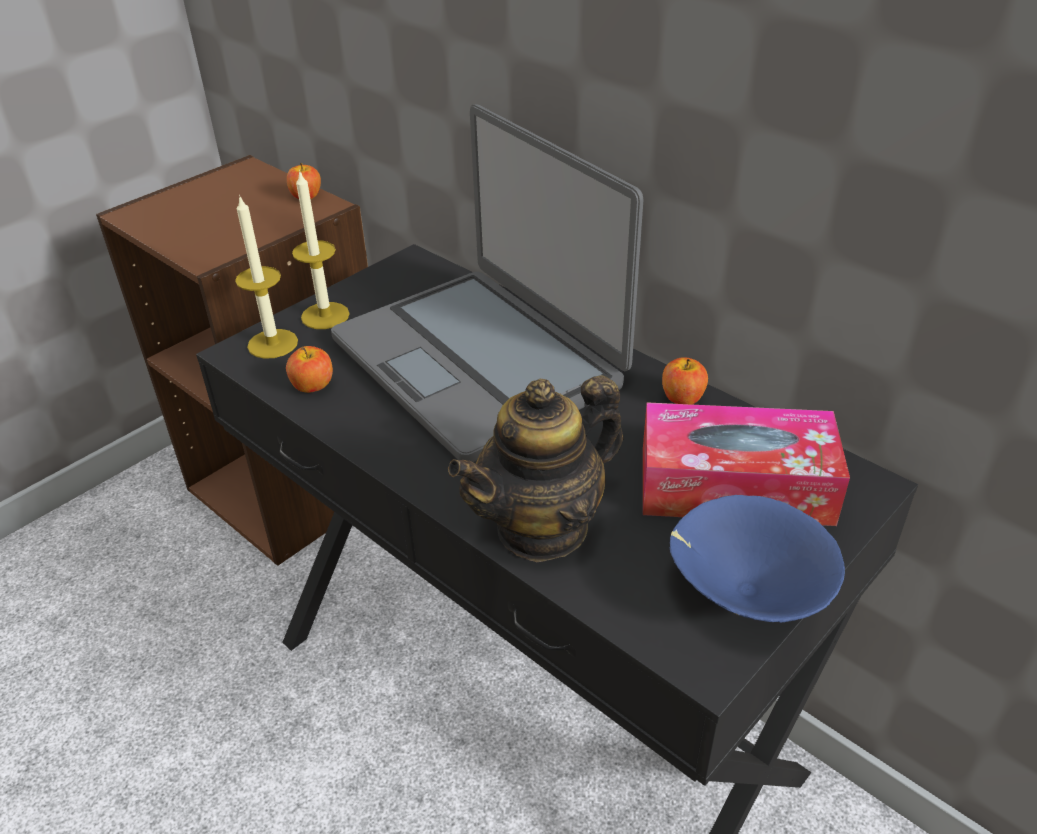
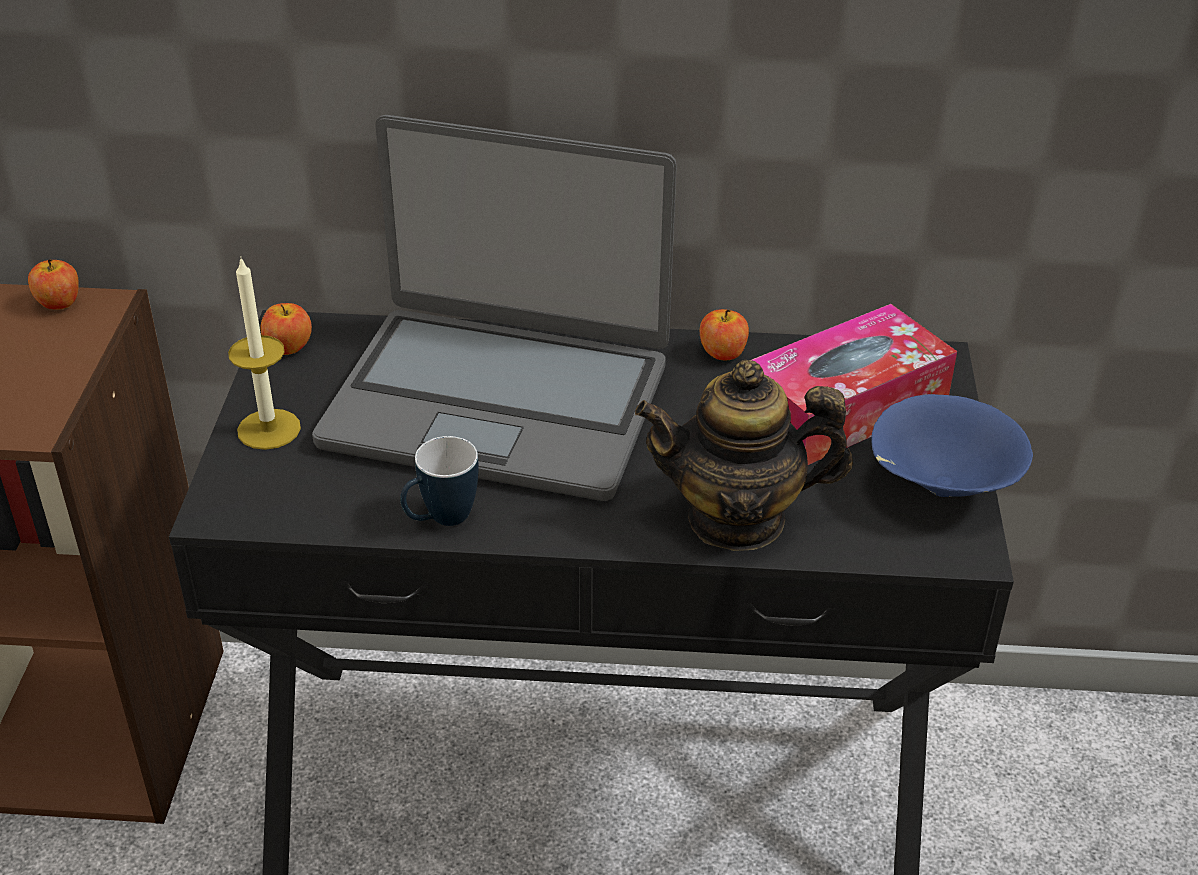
camera: 40 degrees left, 0 degrees up
(272, 344) = (249, 484): candle -> none
(312, 386) = (357, 505): apple -> apple (289, 347)
(346, 421) = (440, 520): none -> mug
(542, 527) = (737, 518): teapot -> teapot turned 75 degrees clockwise

